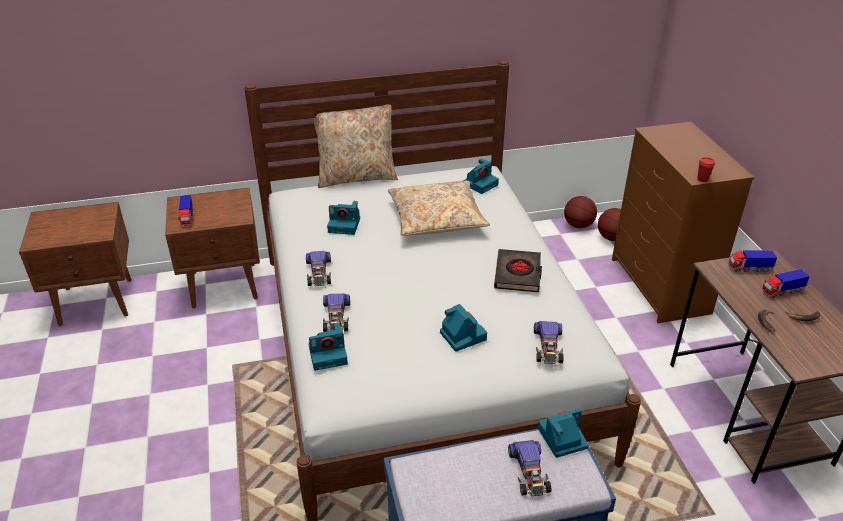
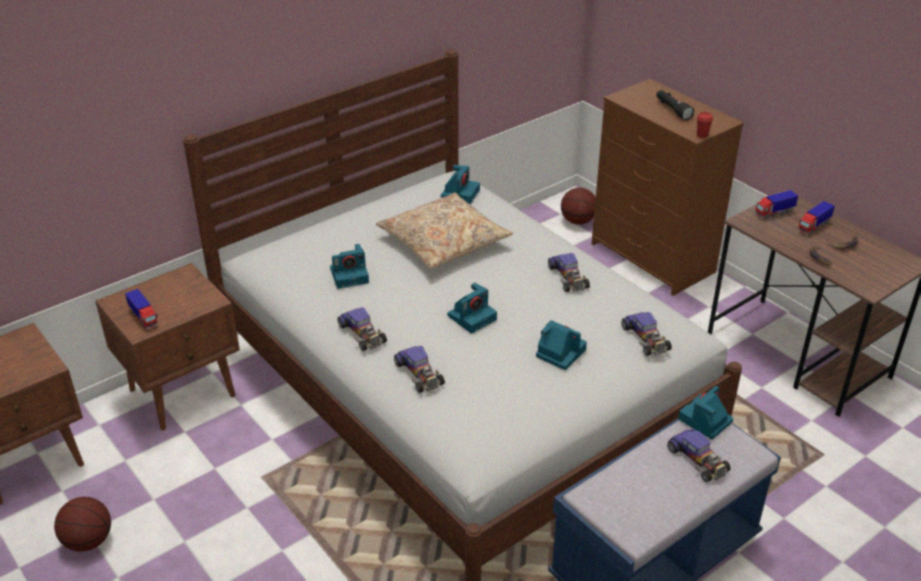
camera: 25 degrees left, 0 degrees up
(328, 354) = (441, 413): camera -> camera (472, 317)
(356, 177) = (317, 219): beige pillow -> none
(518, 274) = (568, 277): black book -> toy car
(578, 225) = (536, 216): basketball -> basketball (88, 541)
(691, 151) = (672, 110): none -> black flashlight

